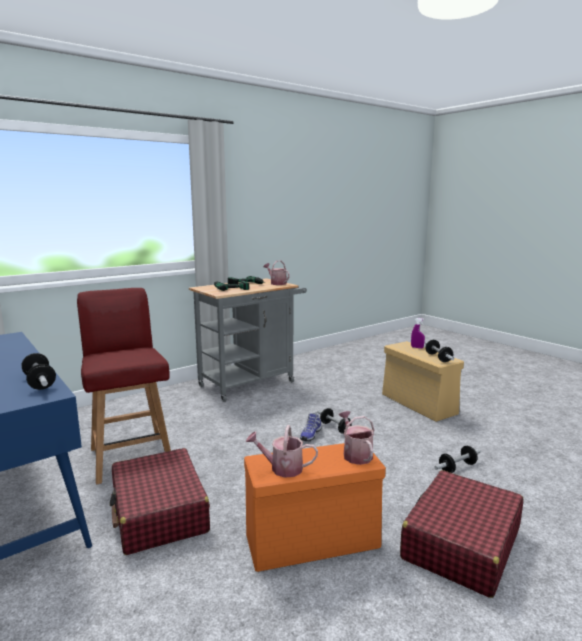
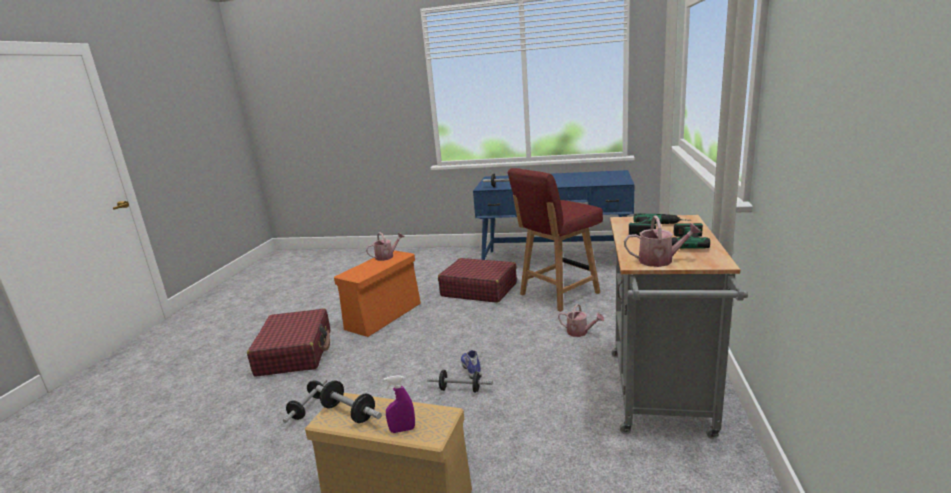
camera: 140 degrees right, 5 degrees up
(131, 456) = (558, 294): red chair -> red chair turned 120 degrees clockwise
(355, 454) = (355, 274): watering can -> watering can (580, 332)

